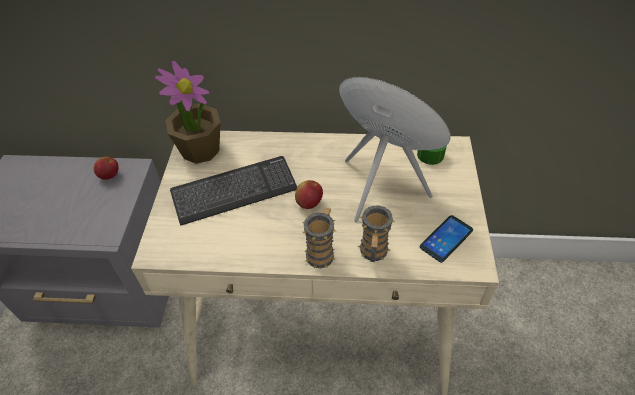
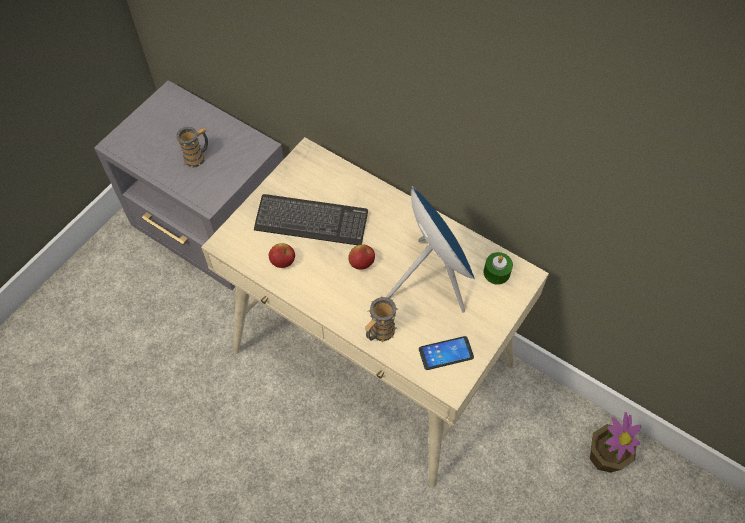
camera: 30 degrees right, 10 degrees up
(110, 175) = (239, 144): apple -> apple (283, 262)
(200, 149) = (309, 167): potted plant -> potted plant (605, 456)
(321, 252) = (342, 310): mug -> mug (198, 157)

